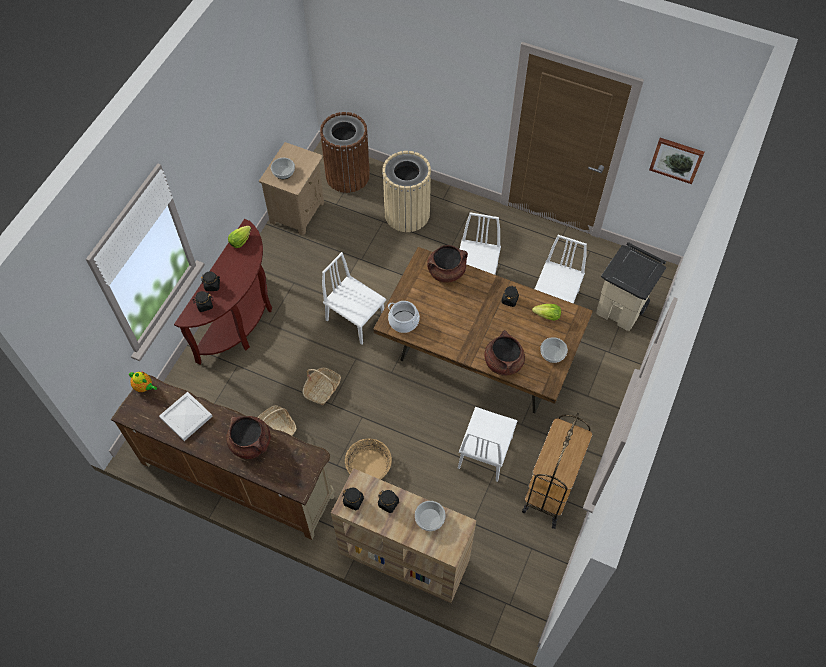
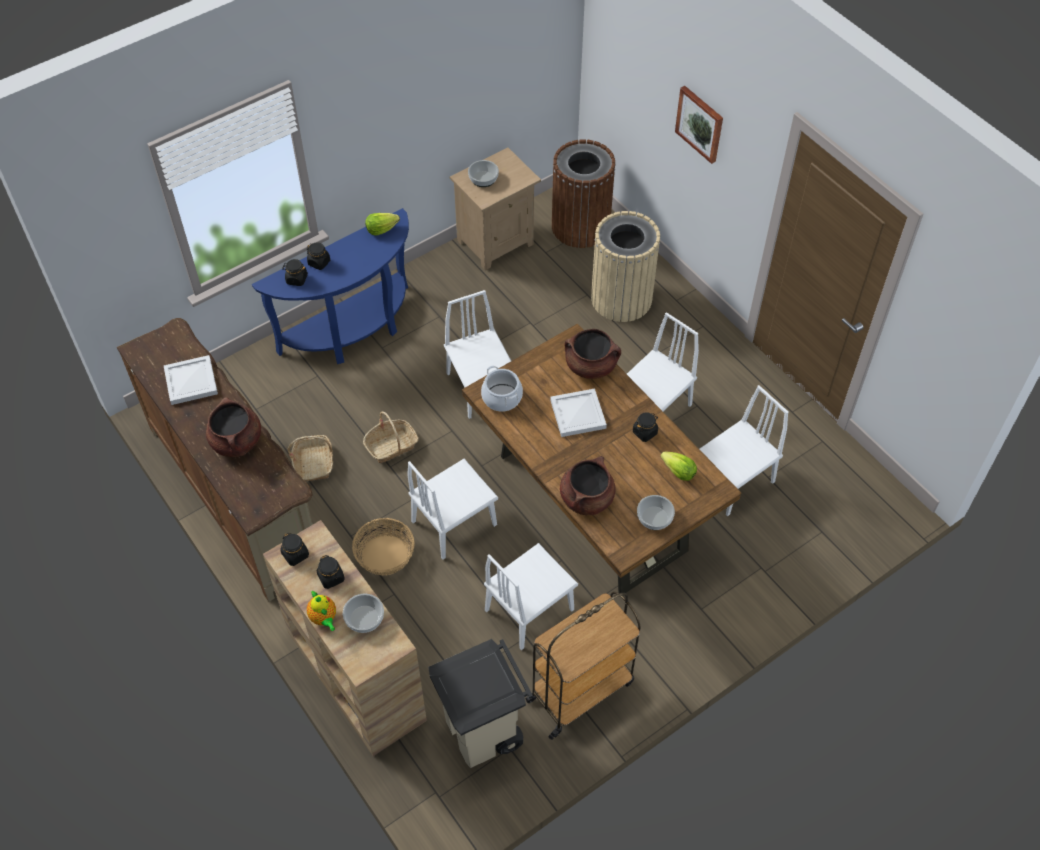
camera: 30 degrees right, 5 degrees down
(144, 387) = (171, 331): teapot -> teapot (324, 618)
(240, 321) = (353, 331): brown console table -> blue console table
(399, 420) = (454, 523): none -> white chair
(460, 308) = (579, 414): none -> white tray
(621, 309) = (816, 529): beige trash can -> beige trash can (483, 731)
(676, 159) = (946, 347): picture -> picture (700, 123)

